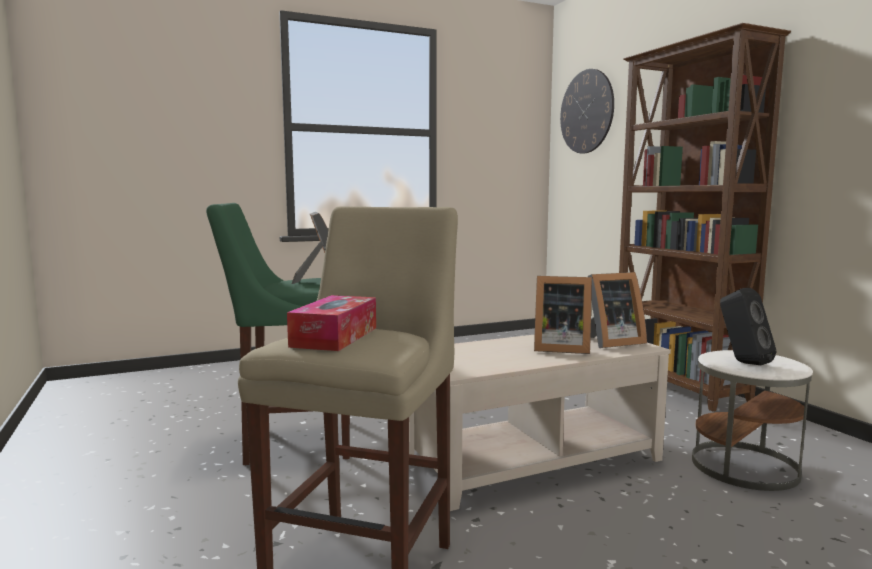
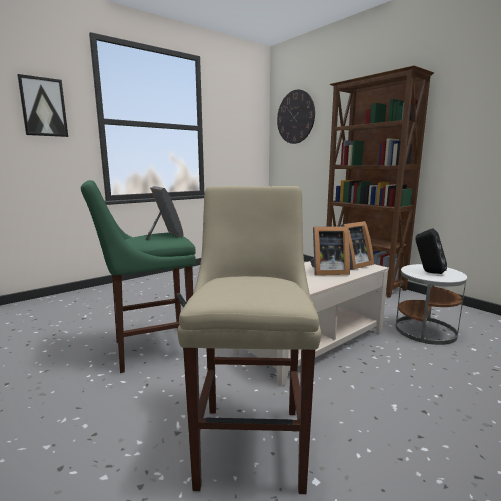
camera: 15 degrees left, 5 degrees up
(214, 110) = (43, 107): none -> picture
(335, 337) = (240, 288): tissue box -> none

